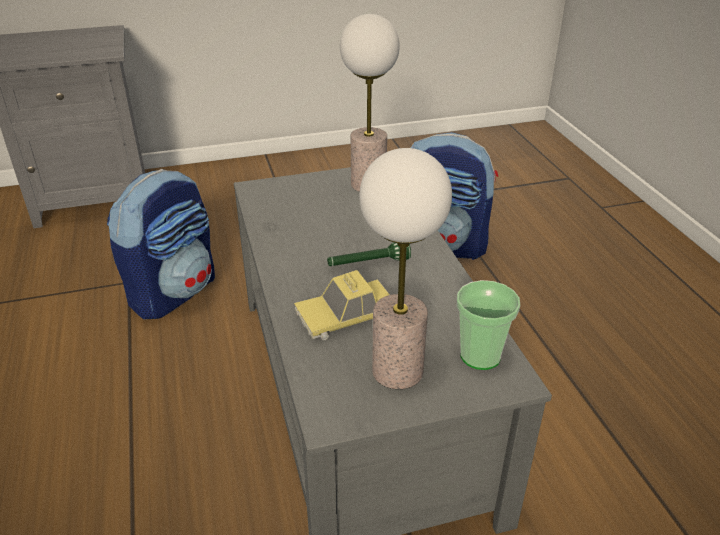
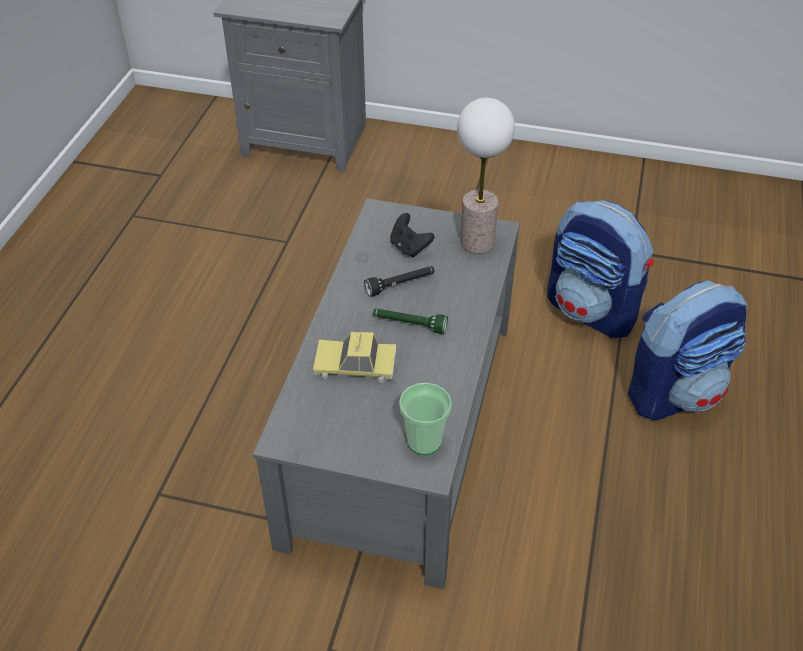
camera: 30 degrees right, 10 degrees up
(174, 292) = (317, 266): backpack -> backpack (674, 392)
(310, 206) = (409, 247): none -> black game controller
(329, 236) = (400, 285): none -> black flashlight
(397, 371) = (354, 426): table lamp -> none

